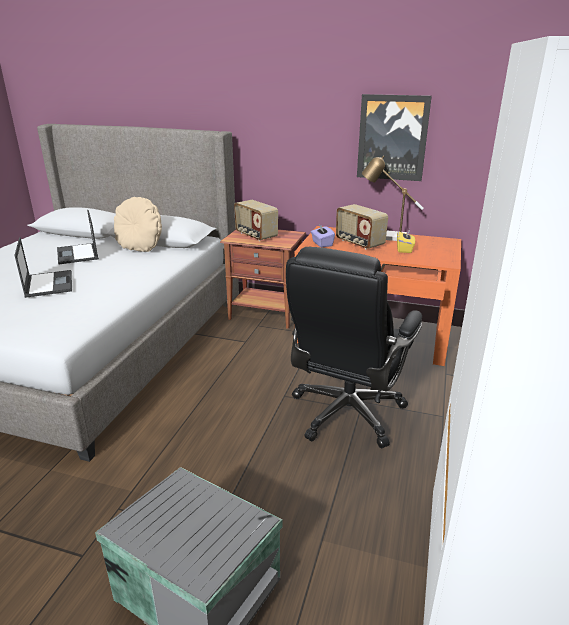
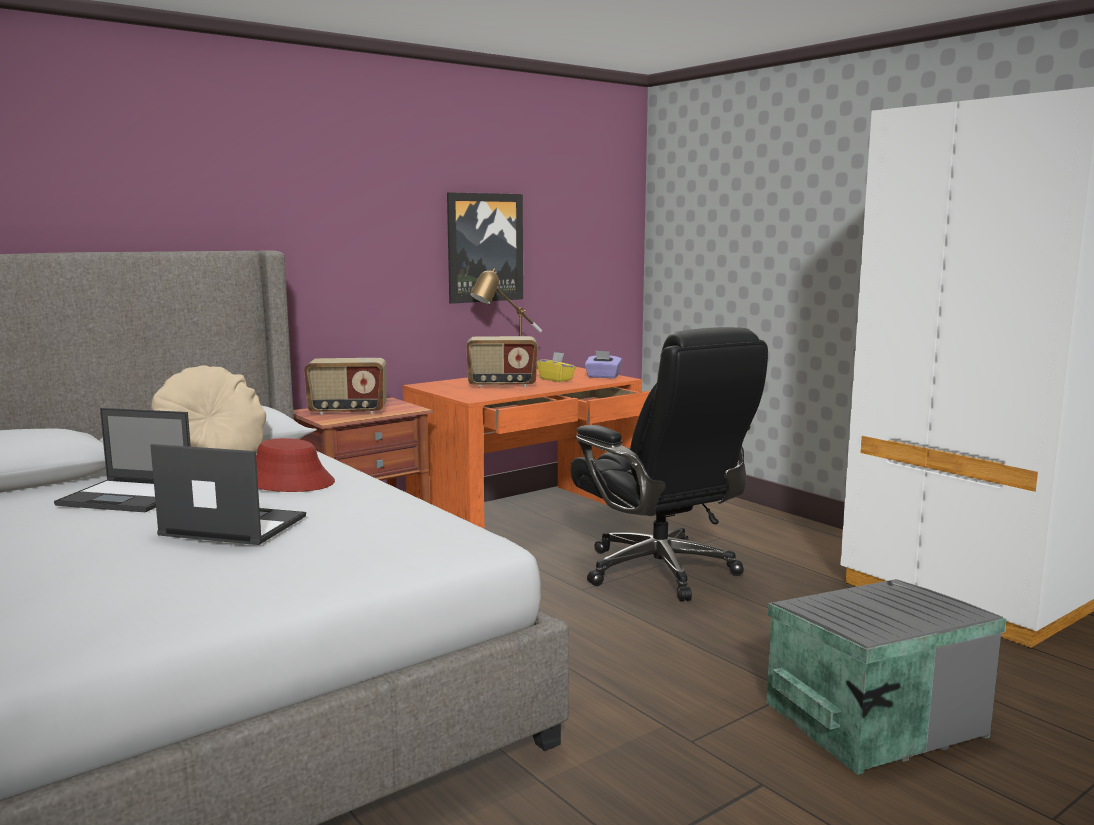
camera: 55 degrees left, 15 degrees down
(128, 269) = (288, 481): none -> red hat
(322, 244) = (470, 393): purple tissue box -> purple tissue box (603, 376)

